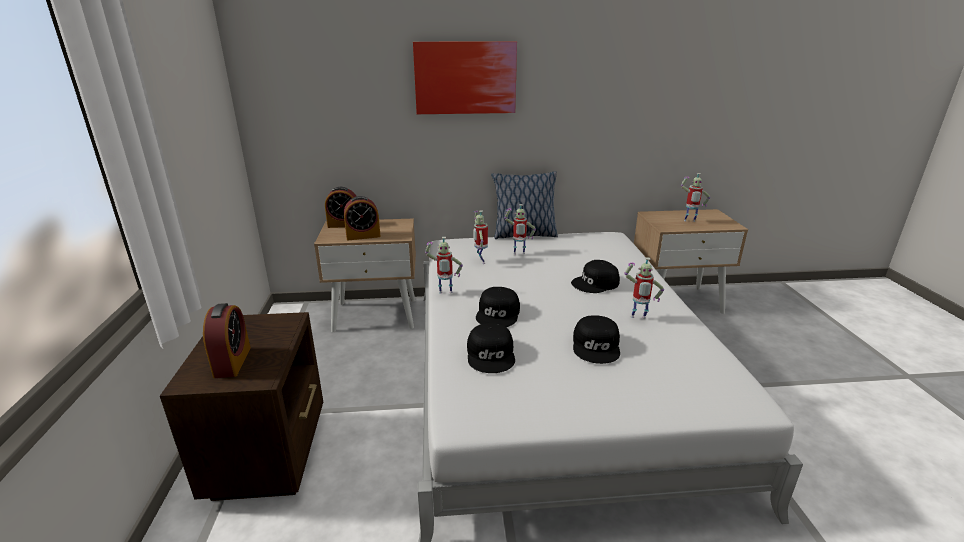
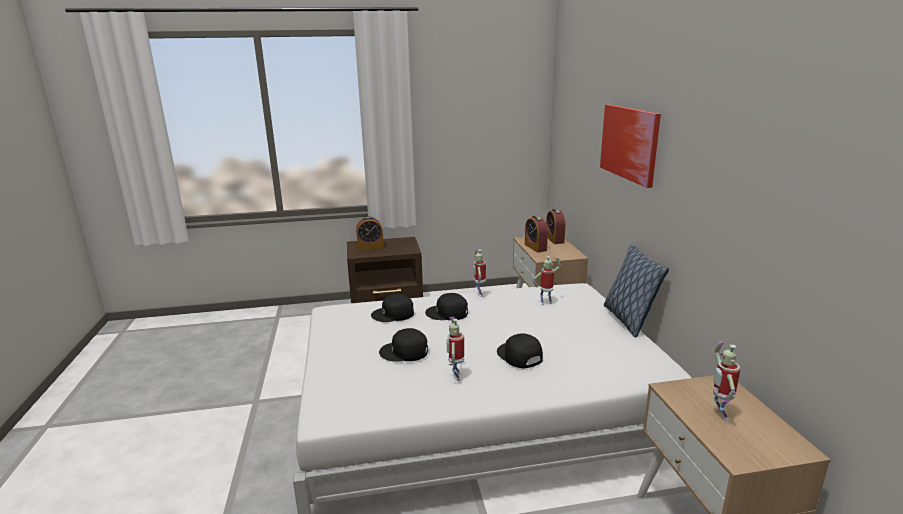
camera: 85 degrees right, 5 degrees down
(518, 254) = (571, 318): toy robot -> none

